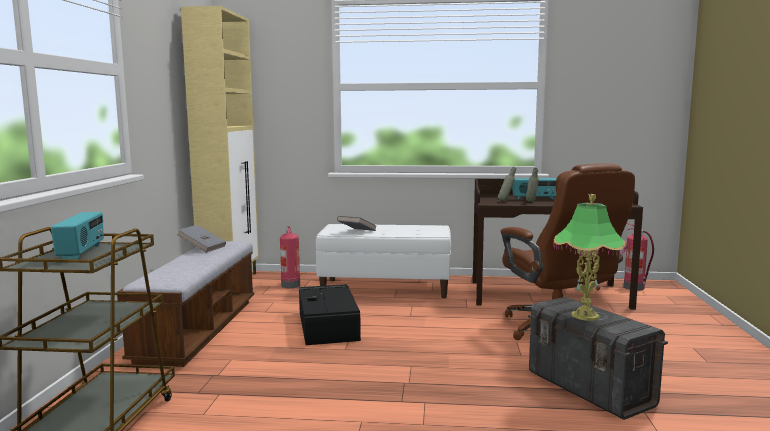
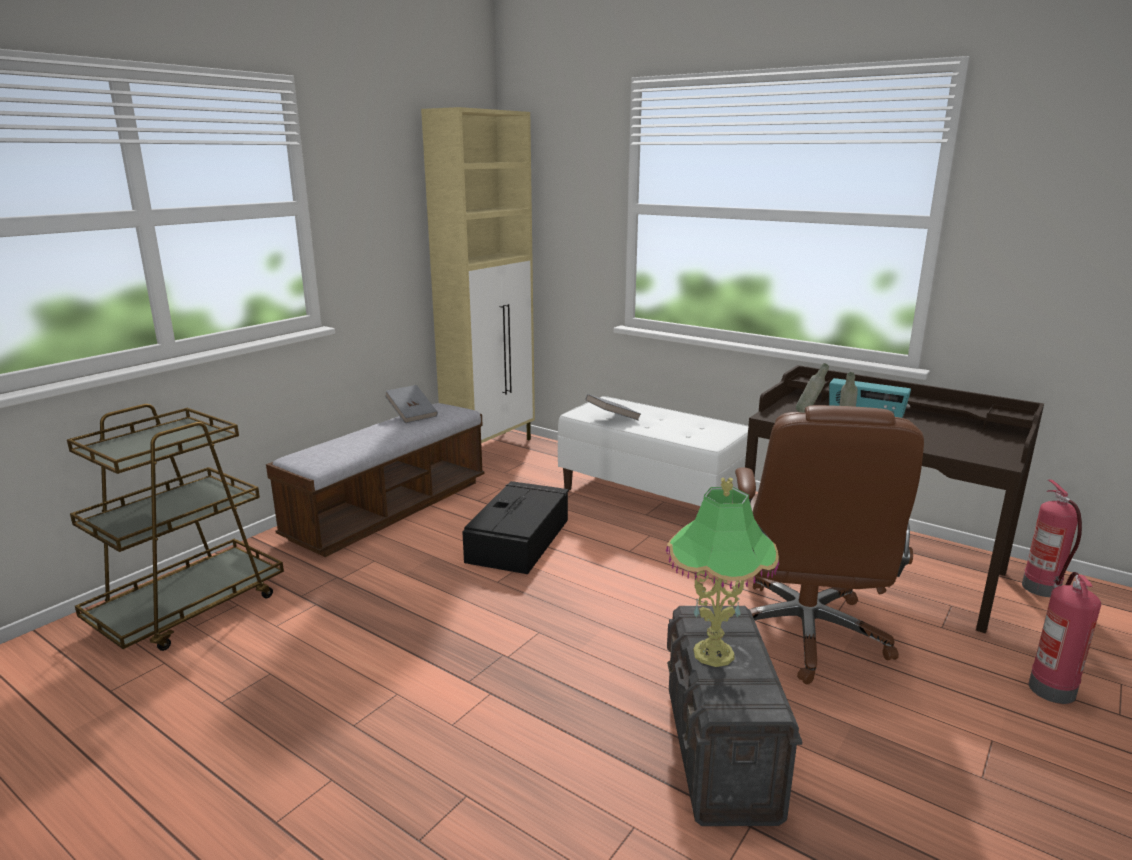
camera: 30 degrees right, 10 degrees up
(82, 252) = (161, 437): radio -> none
(290, 285) = (547, 465): fire extinguisher -> fire extinguisher (1050, 688)

